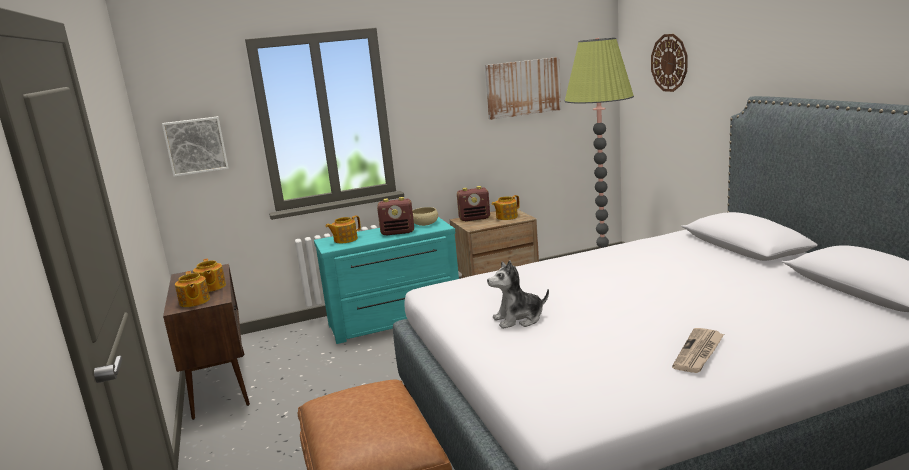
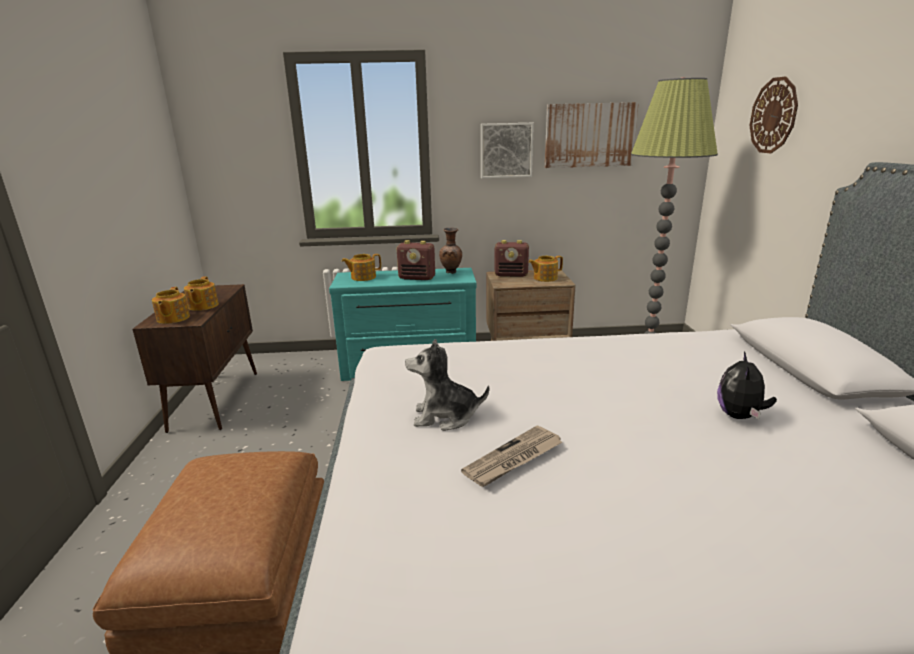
camera: 15 degrees right, 5 degrees up
(196, 145) = (231, 162): picture -> picture (506, 150)
(425, 223) = (451, 272): beige bowl -> brown vase
(699, 352) = (650, 545): newspaper -> newspaper (513, 459)
(714, 281) = (739, 416): none -> plush toy

